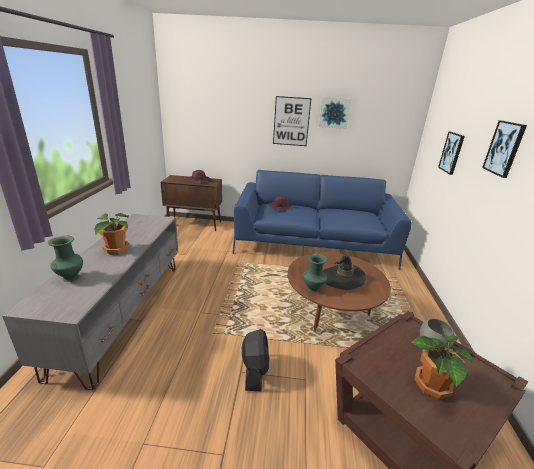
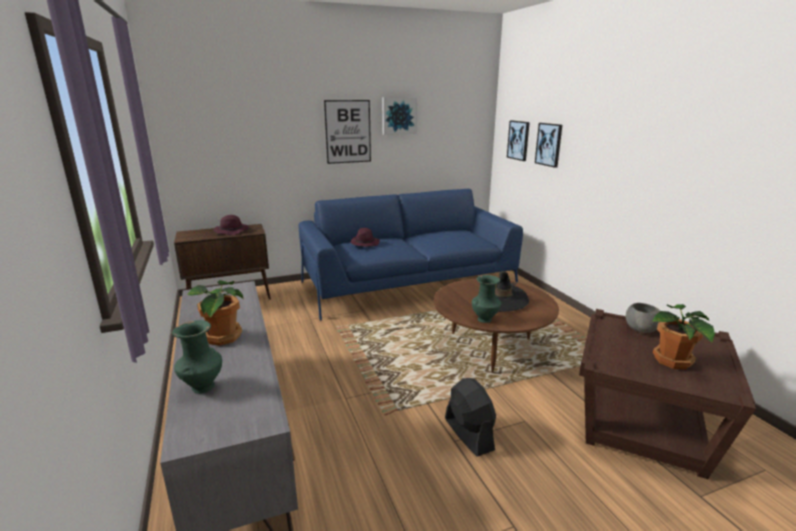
camera: 25 degrees left, 5 degrees down
(504, 148) = (620, 129): picture -> picture (518, 140)

